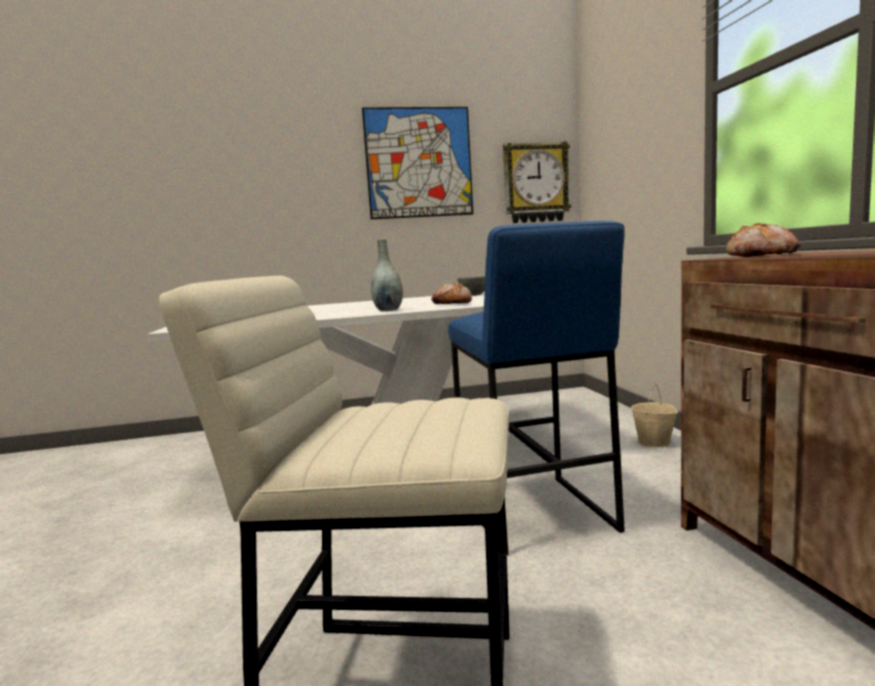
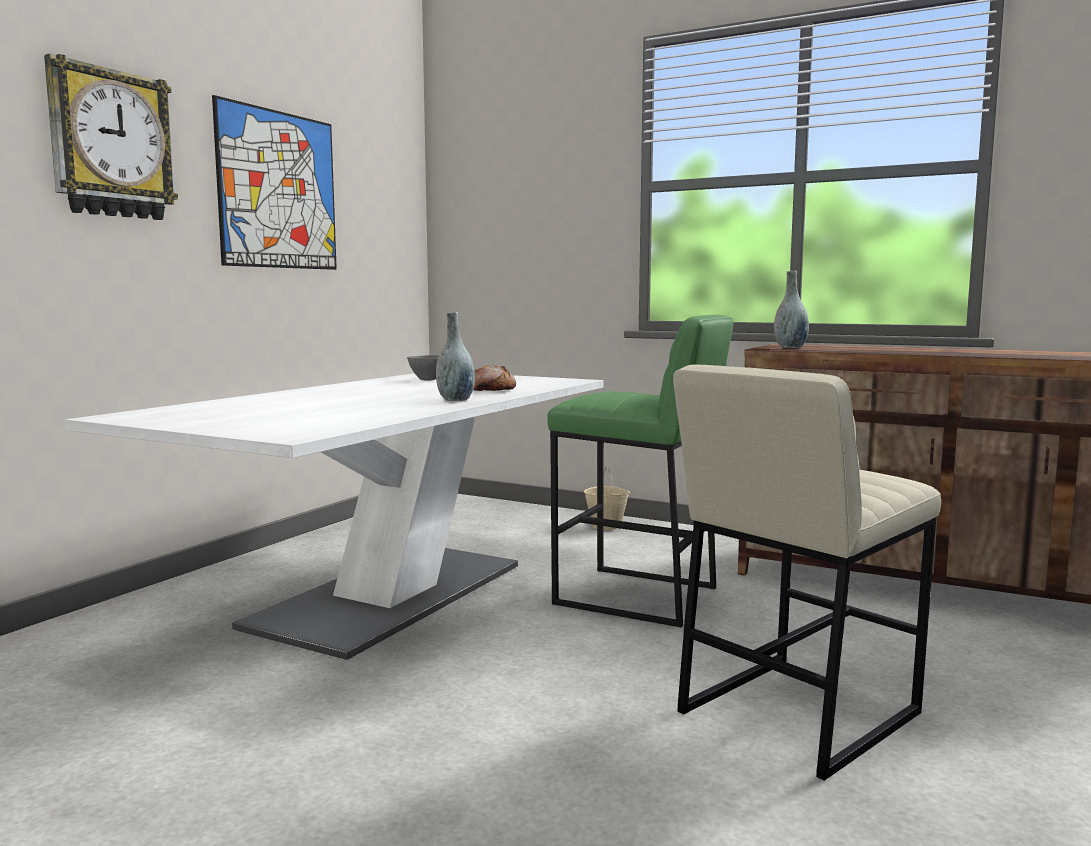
camera: 50 degrees left, 0 degrees up
(535, 183) = (392, 236): wall clock -> wall clock (110, 144)
(536, 513) = (639, 596): blue stool -> green stool
(761, 256) = (790, 347): bread -> grey vase

